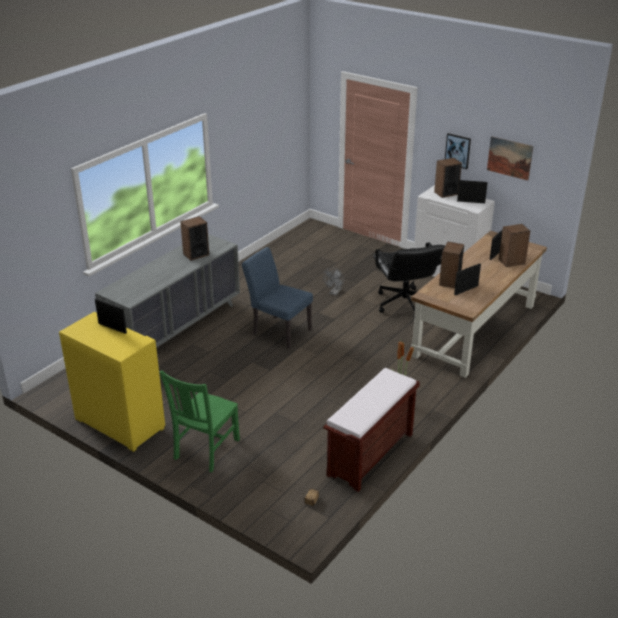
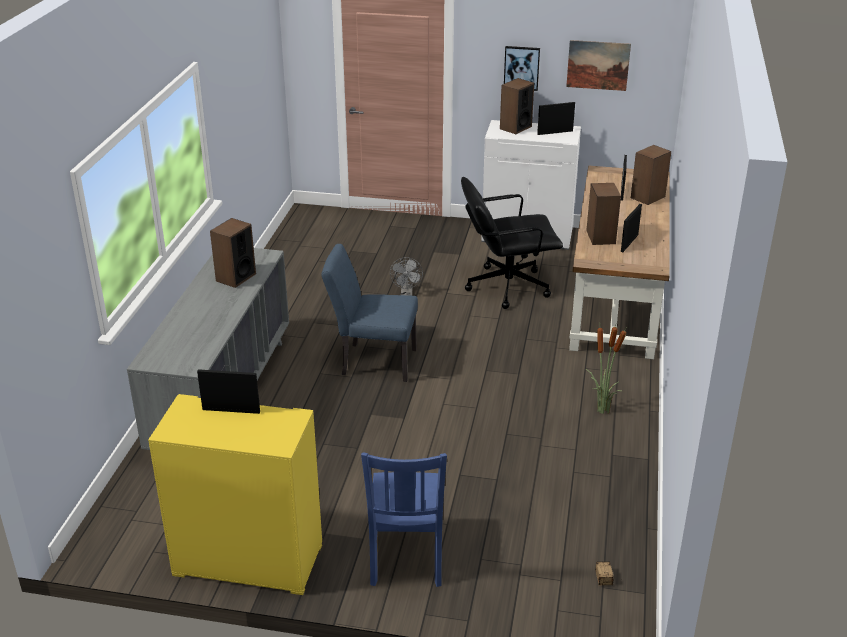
camera: 25 degrees left, 0 degrees up
(205, 450) = (406, 558): green chair -> blue chair
(370, 455) = (626, 493): brown bench -> none
(404, 304) = (506, 286): black office chair -> black office chair turned 120 degrees clockwise

